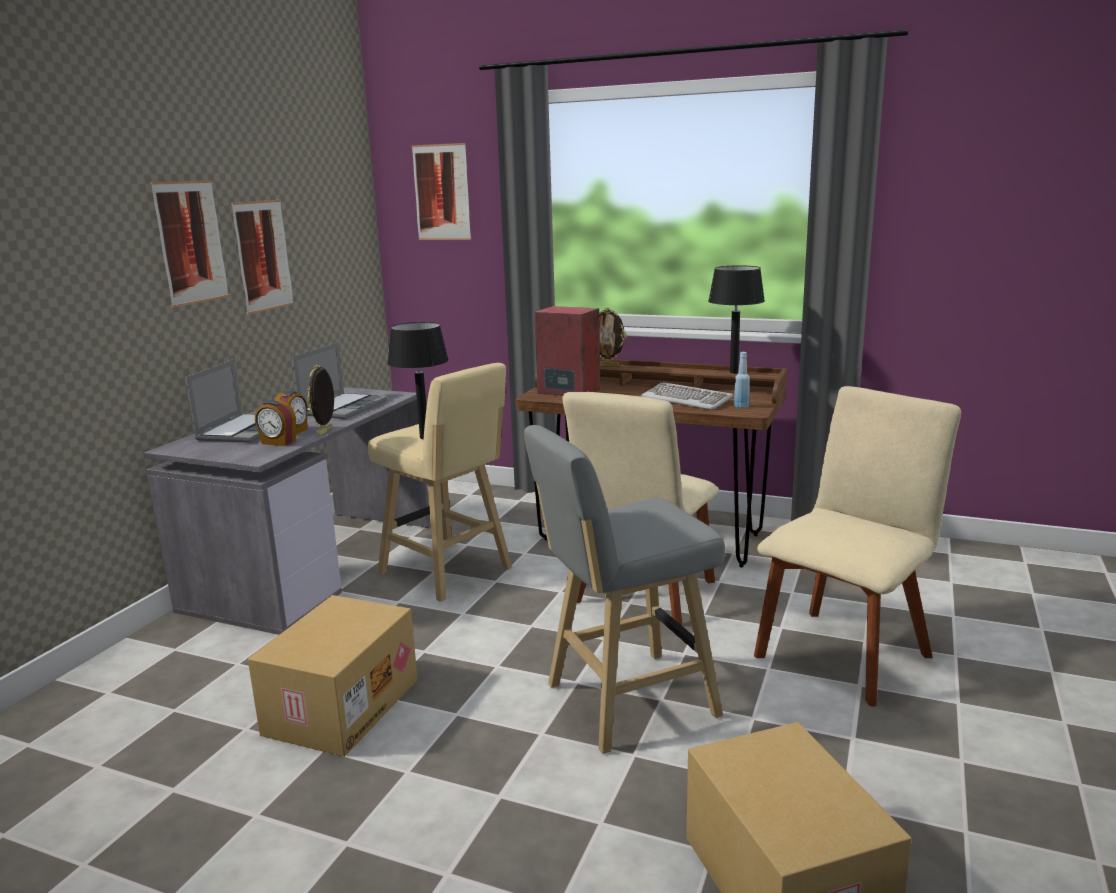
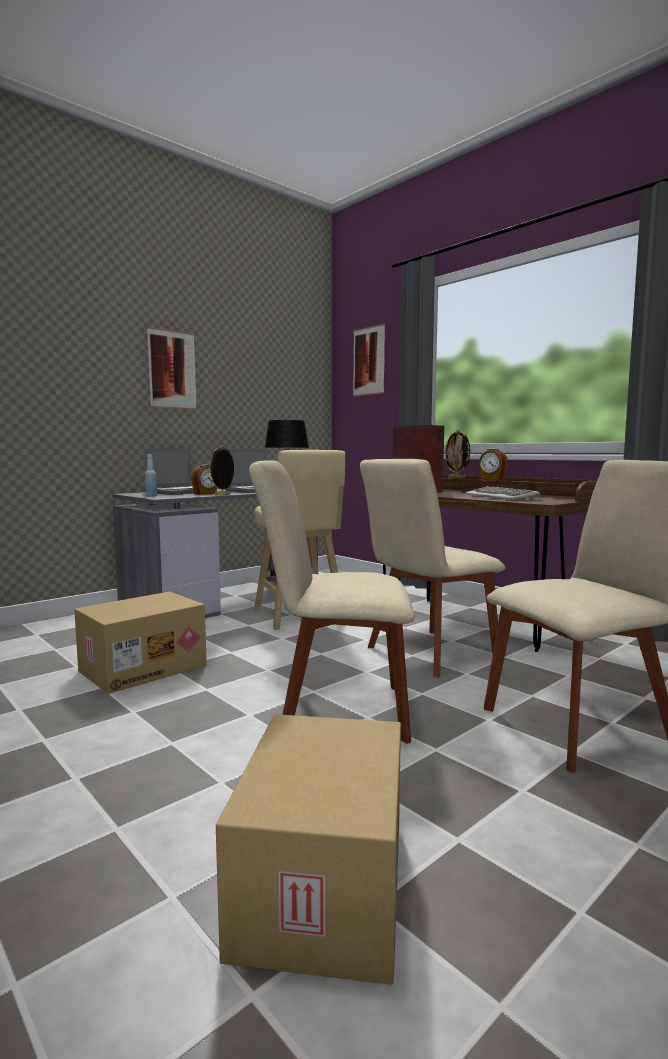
camera: 25 degrees right, 10 degrees down
(263, 256) = (229, 389): picture -> none
(278, 442) = (187, 495): alarm clock -> alarm clock (492, 479)
(624, 702) = (335, 711): grey stool -> beige chair
(734, 372) = (555, 482): black table lamp -> none
(741, 407) = (542, 501): blue bottle -> blue bottle (151, 495)

